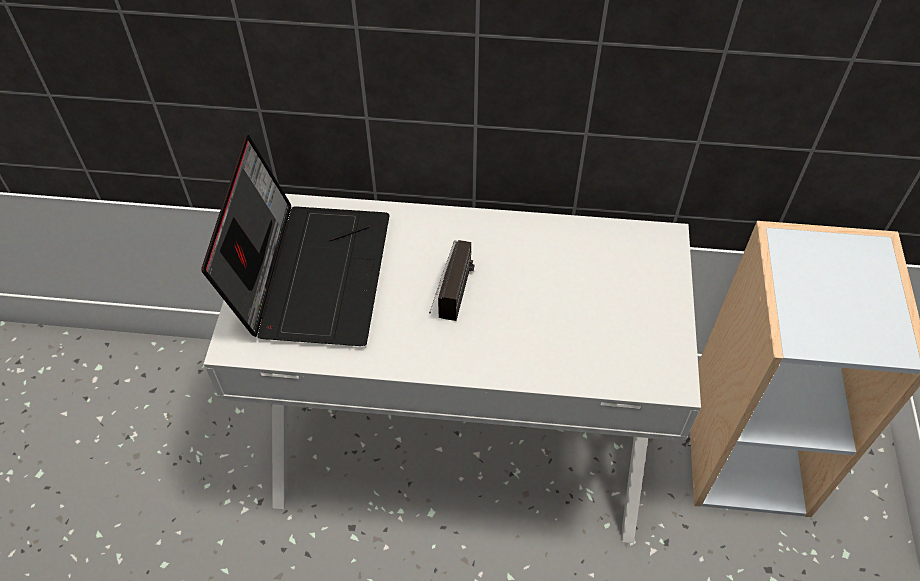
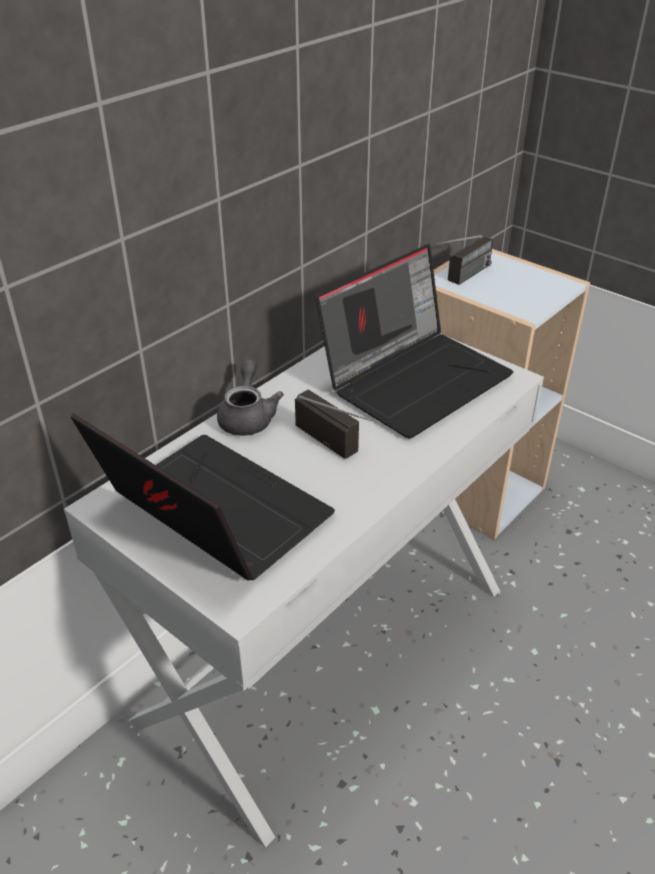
camera: 55 degrees left, 15 degrees down
(439, 225) = (248, 416): none -> grey teapot
(597, 307) = (415, 378): none -> laptop
(805, 255) = (462, 278): none -> radio

